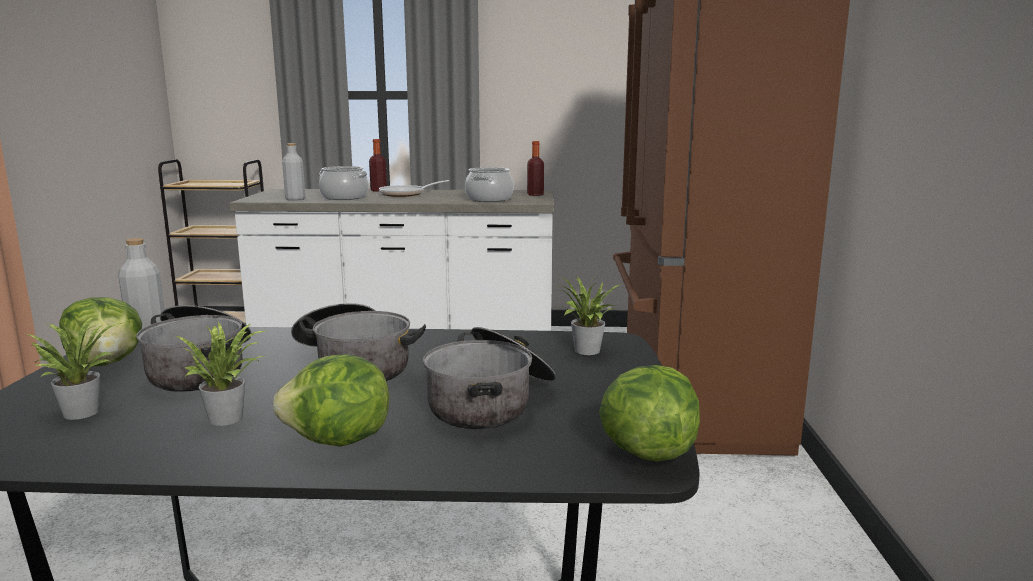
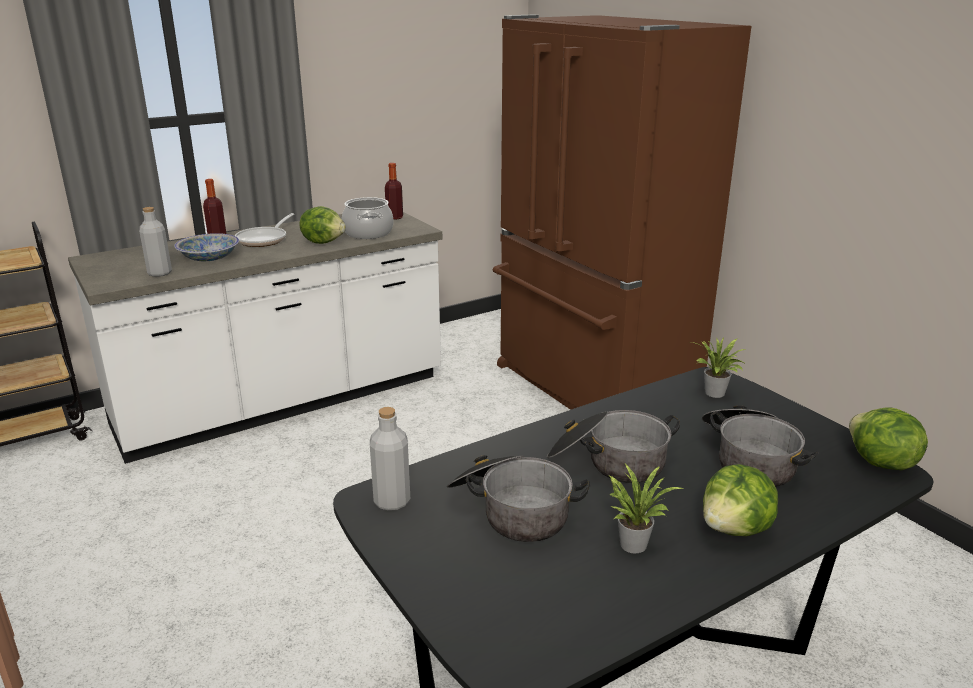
camera: 35 degrees left, 10 degrees up
(80, 411) = (521, 588): potted plant -> none
(107, 363) = (421, 538): lettuce -> lettuce (324, 242)
(344, 197) = (209, 258): cooking pot -> bowl

